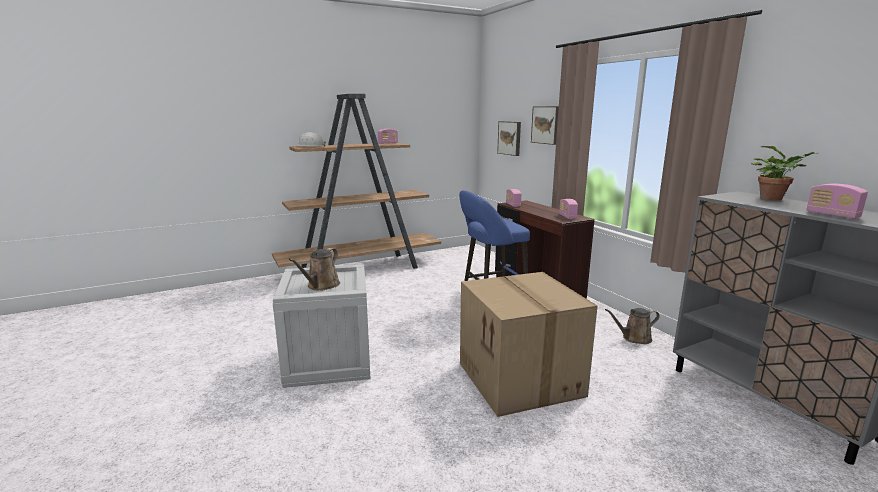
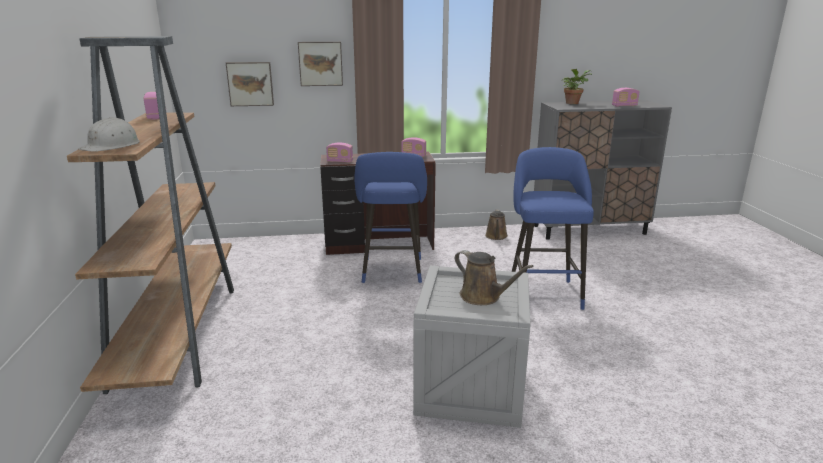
camera: 70 degrees left, 5 degrees up
(522, 379) = (544, 292): cardboard box -> blue stool

